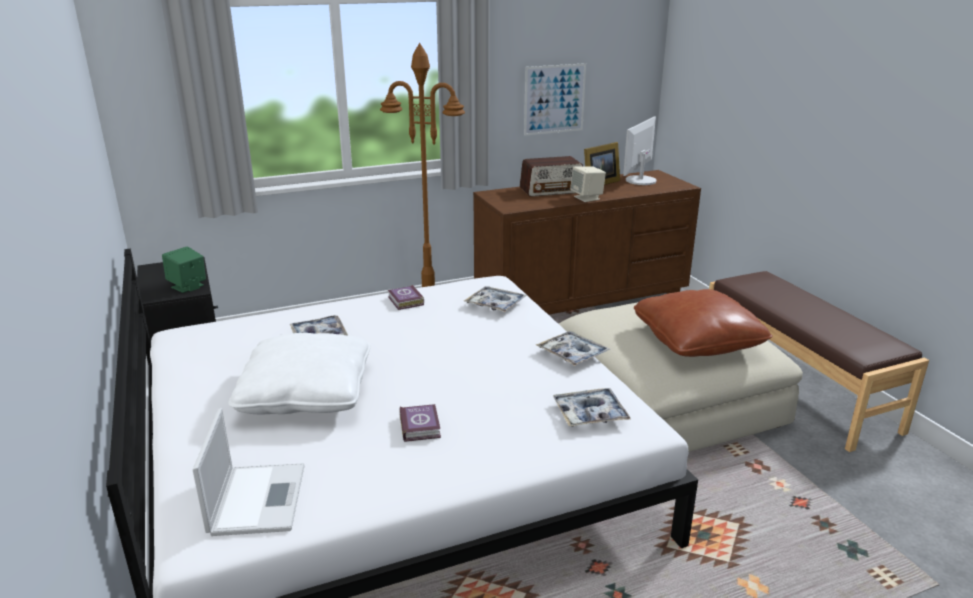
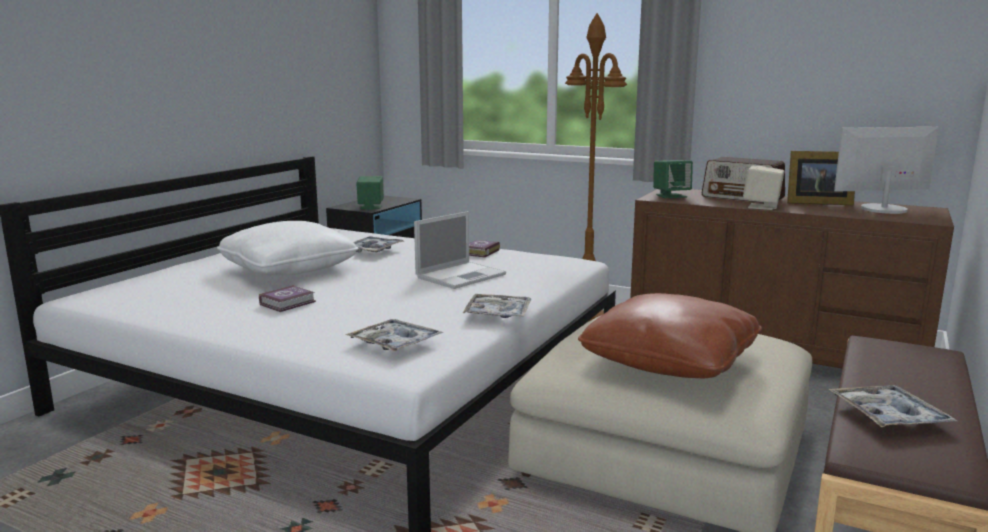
camera: 50 degrees right, 10 degrees down
(258, 498) = (143, 294): laptop -> laptop (462, 275)
(495, 304) = (536, 272): tray -> tray (888, 416)
(510, 202) = (671, 196): none -> green speaker
(554, 99) = (797, 95): picture -> none

